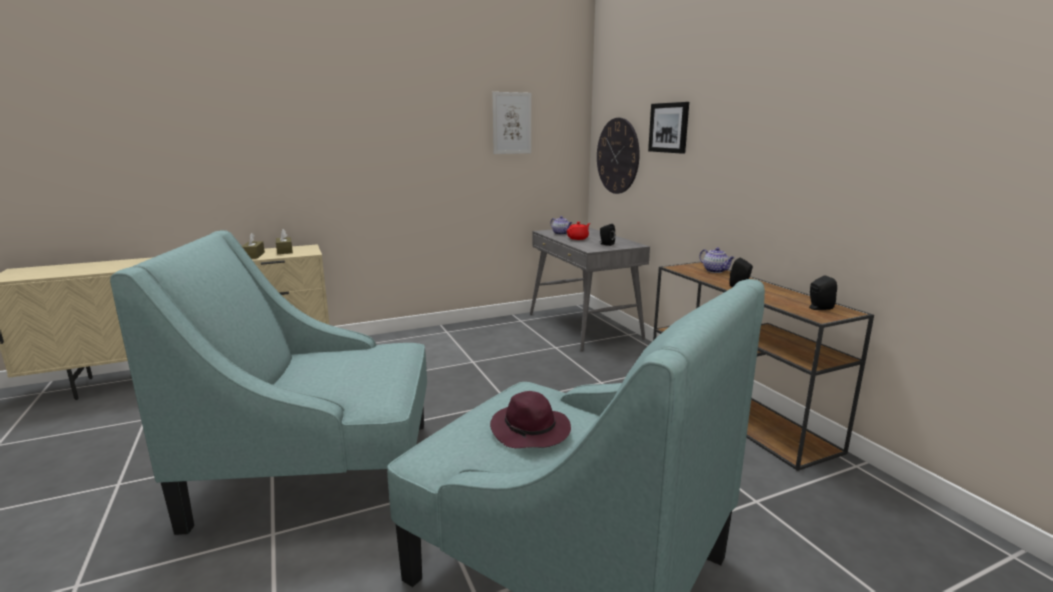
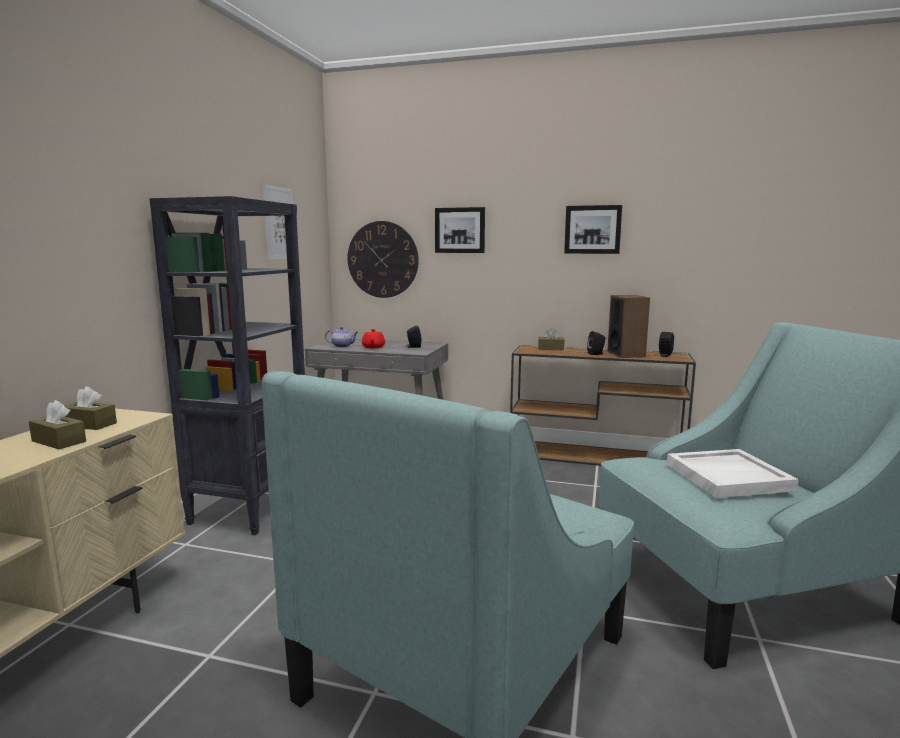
camera: 50 degrees left, 5 degrees down
(425, 338) = (252, 507): none -> black bookcase
(531, 431) = (728, 476): purple hat -> white tray
(715, 271) = (550, 349): teapot -> brown tissue box
(773, 295) = (626, 354): none -> speaker
(782, 128) = (592, 229): none -> picture

